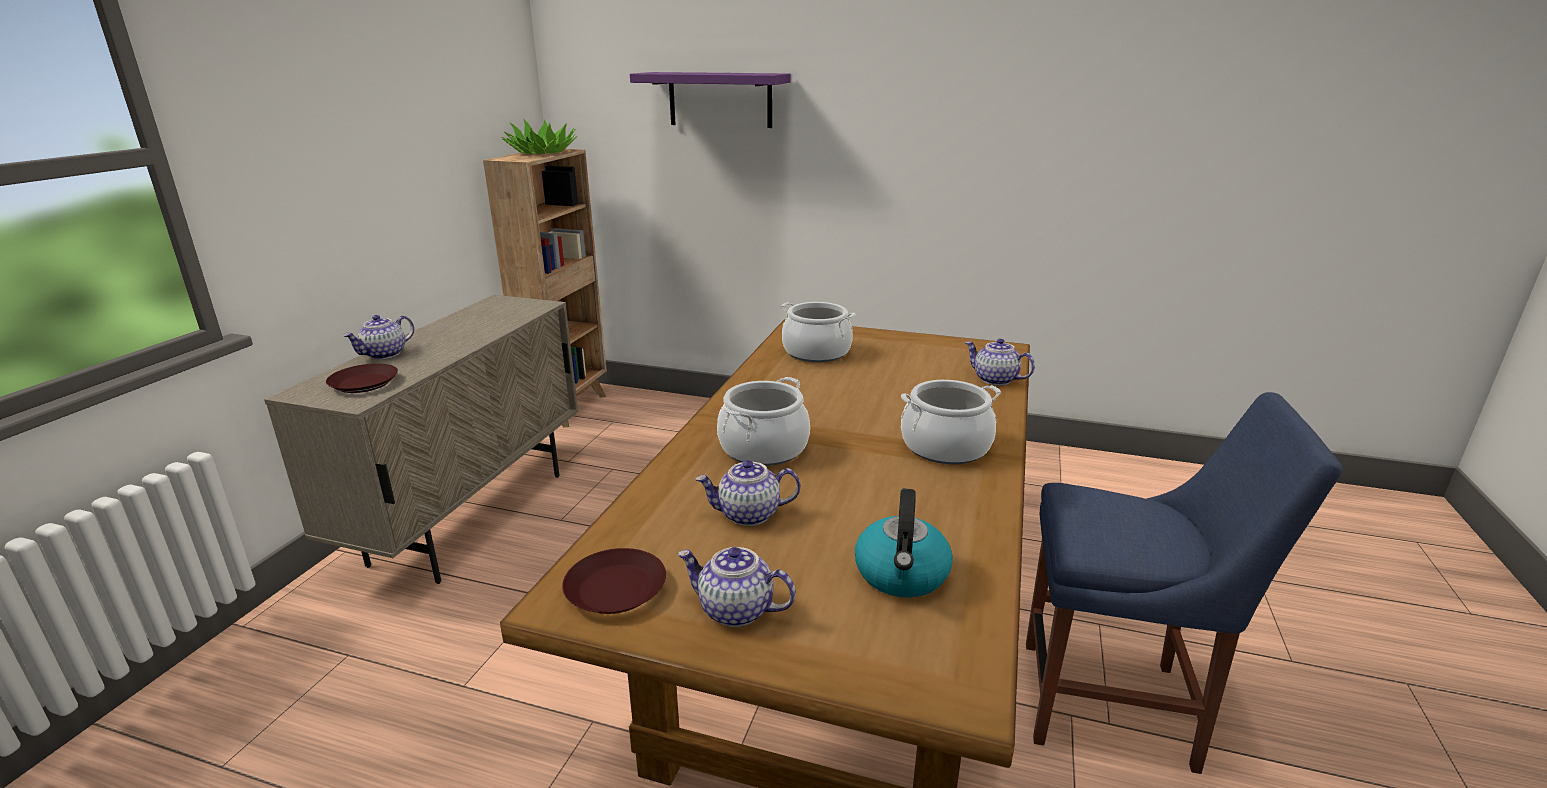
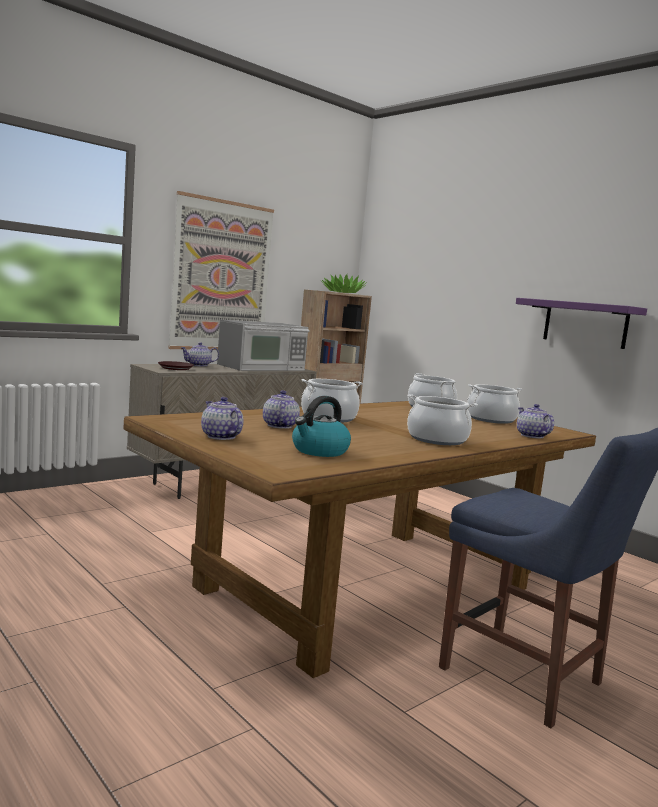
camera: 30 degrees right, 15 degrees down
(354, 175) = (222, 276): none -> picture
(484, 321) = (262, 367): none -> microwave
(616, 588) = (182, 422): brown plate -> none
(720, 99) = (454, 269): purple shelf -> purple shelf (585, 324)
(748, 515) = (279, 426): teapot -> teapot turned 60 degrees clockwise
(905, 353) = (491, 419): none -> cooking pot

